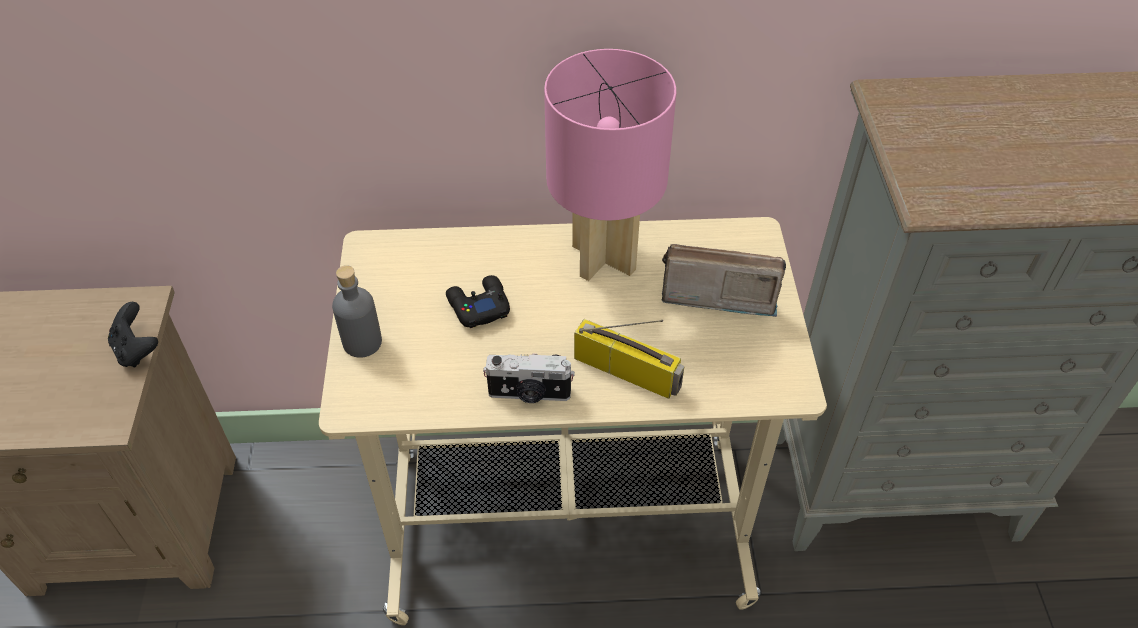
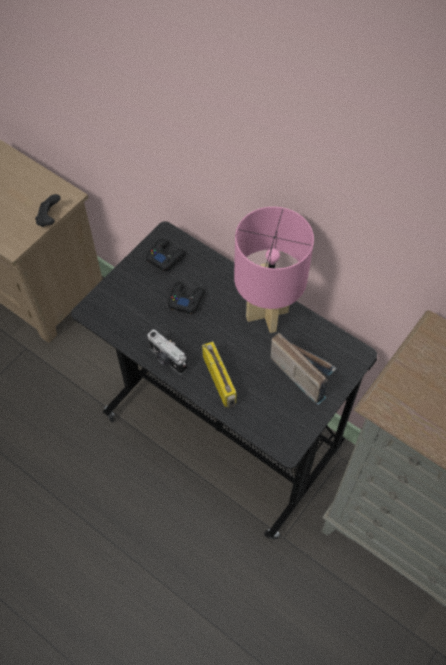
camera: 40 degrees right, 10 degrees up
(362, 342) = (121, 283): grey bottle -> none
(395, 273) = (165, 257): none -> black game controller
(569, 524) = (223, 432): beige desk -> black desk

